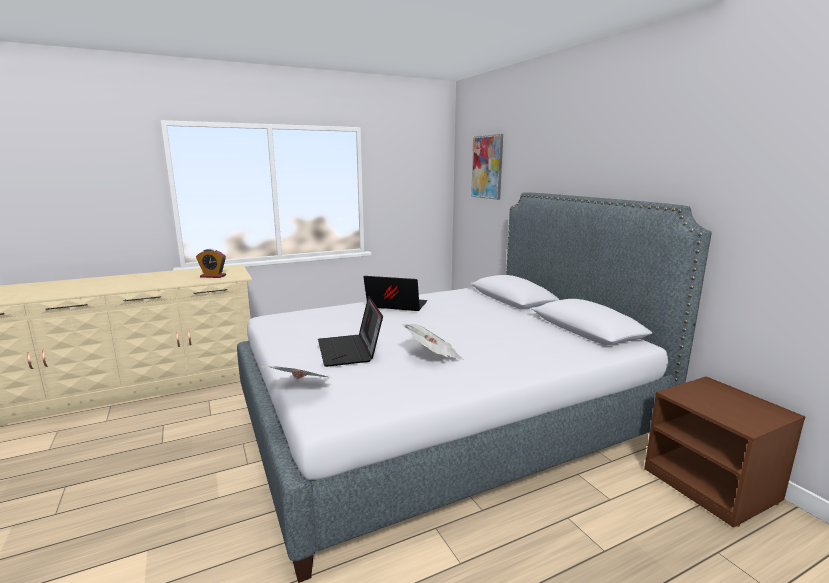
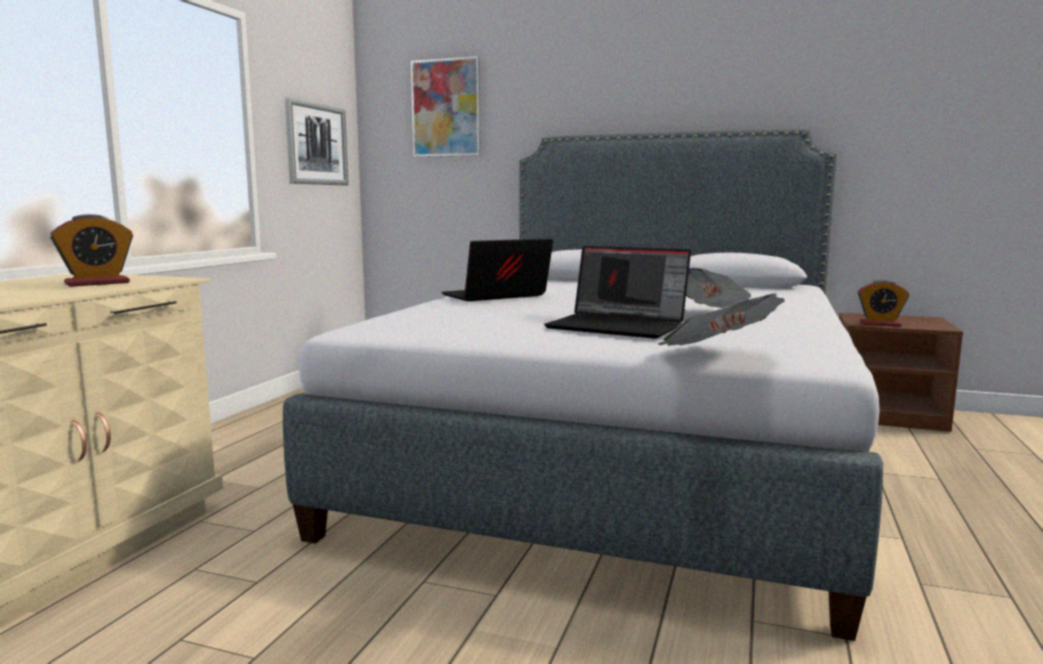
camera: 45 degrees left, 5 degrees down
(414, 190) = (316, 144): none -> picture
(692, 401) = (880, 324): none -> alarm clock

